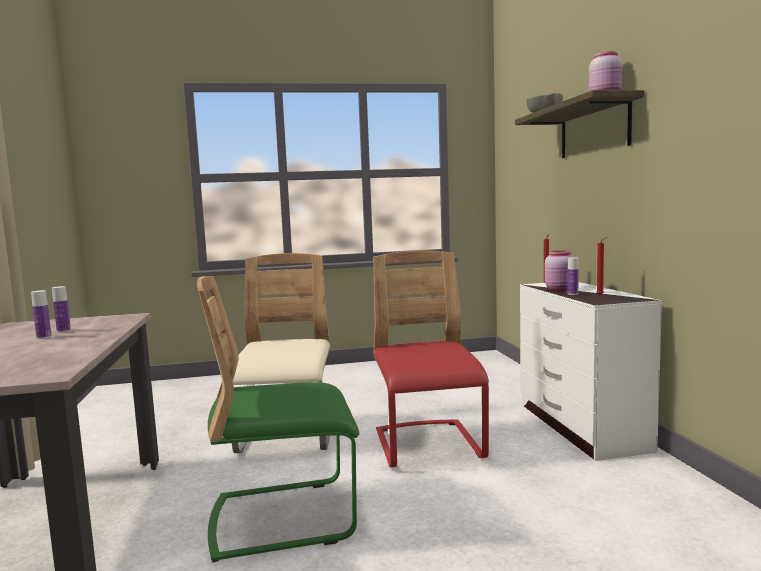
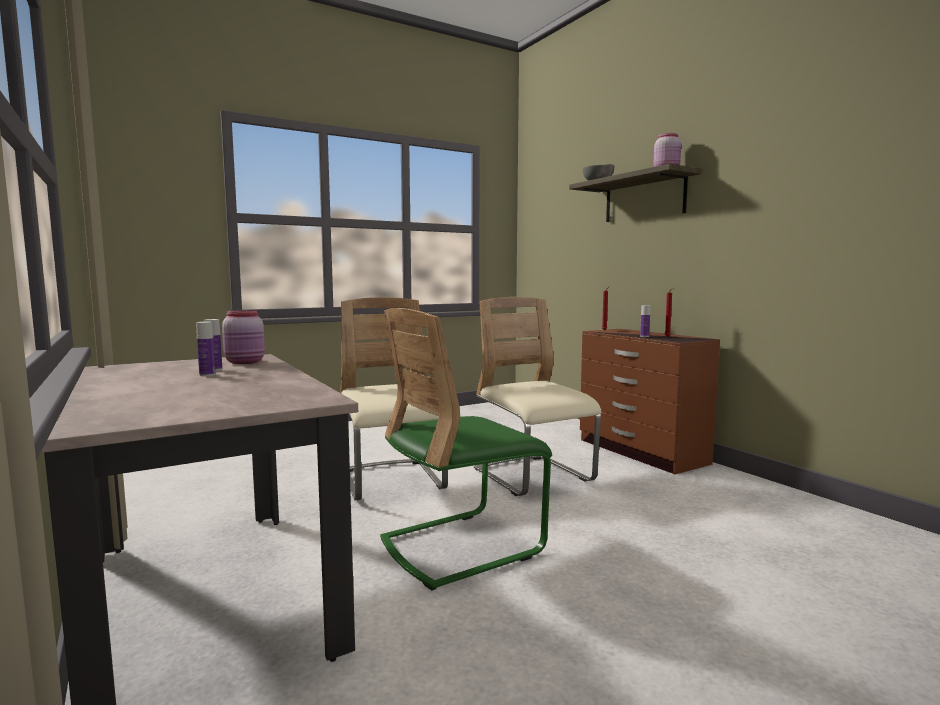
camera: 20 degrees left, 0 degrees up
(428, 446) = (533, 477): red chair -> beige chair
(560, 289) = (626, 333): pink jar -> pink jar (246, 362)
(580, 427) = (641, 452): white dresser -> brown dresser

